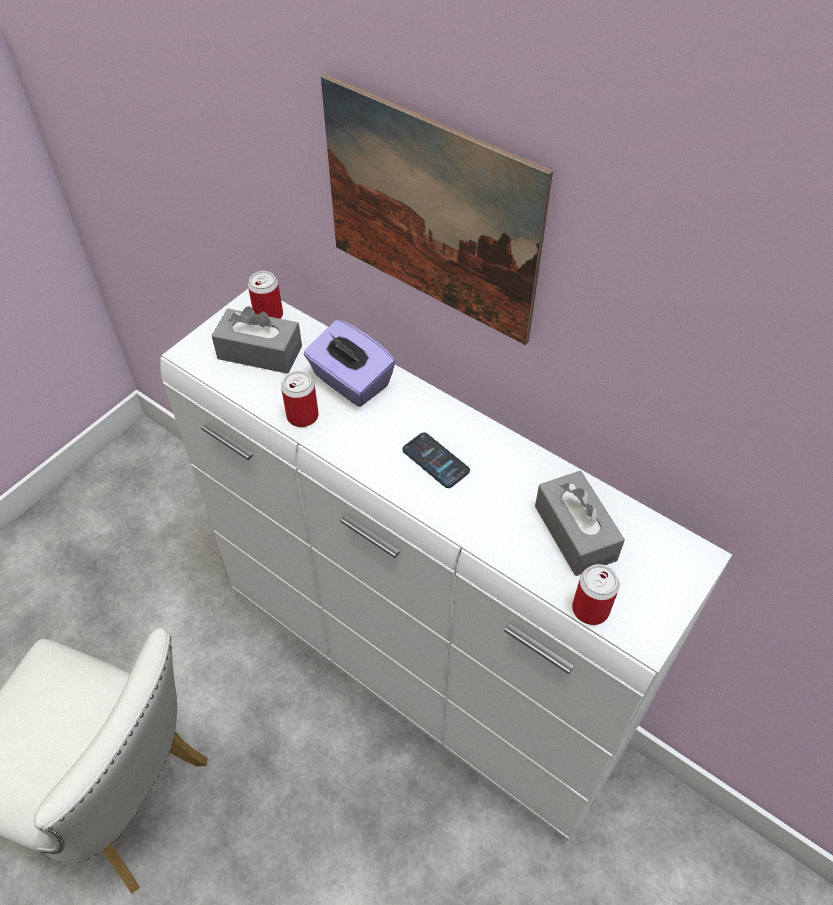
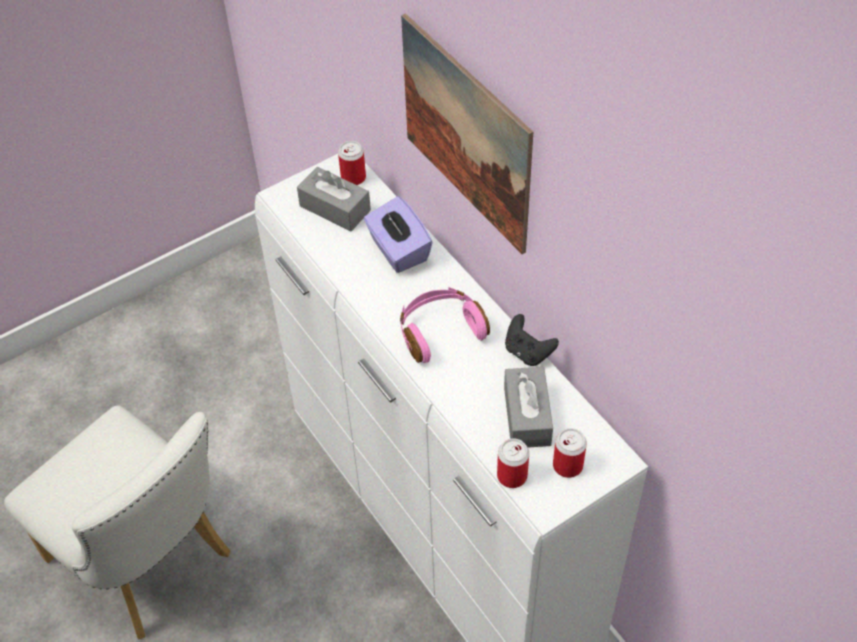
camera: 20 degrees right, 0 degrees up
(302, 416) = (349, 269): can -> can (567, 465)
(435, 461) = (440, 331): phone -> pink headphones
(543, 460) = (527, 352): none -> black game controller

